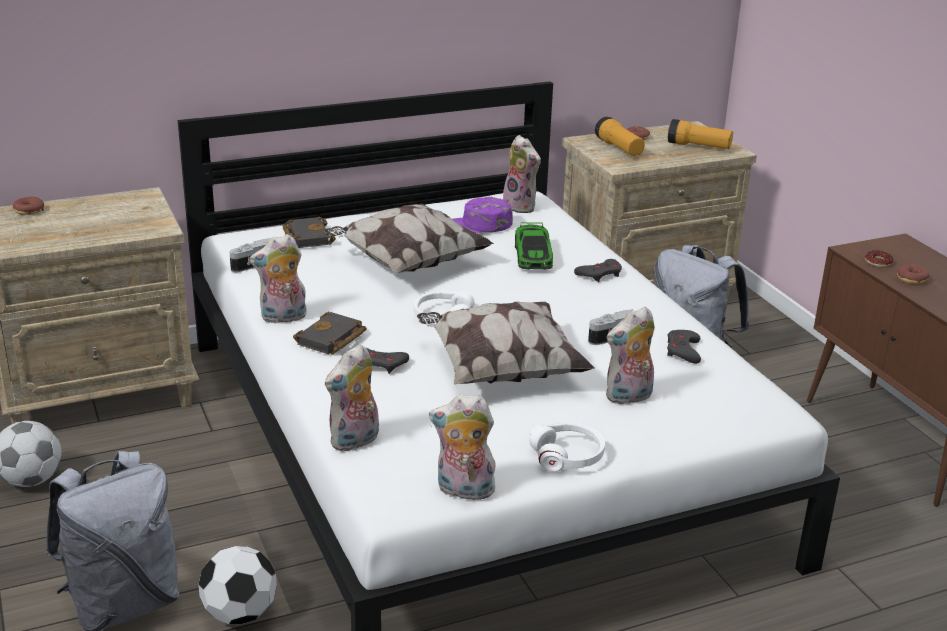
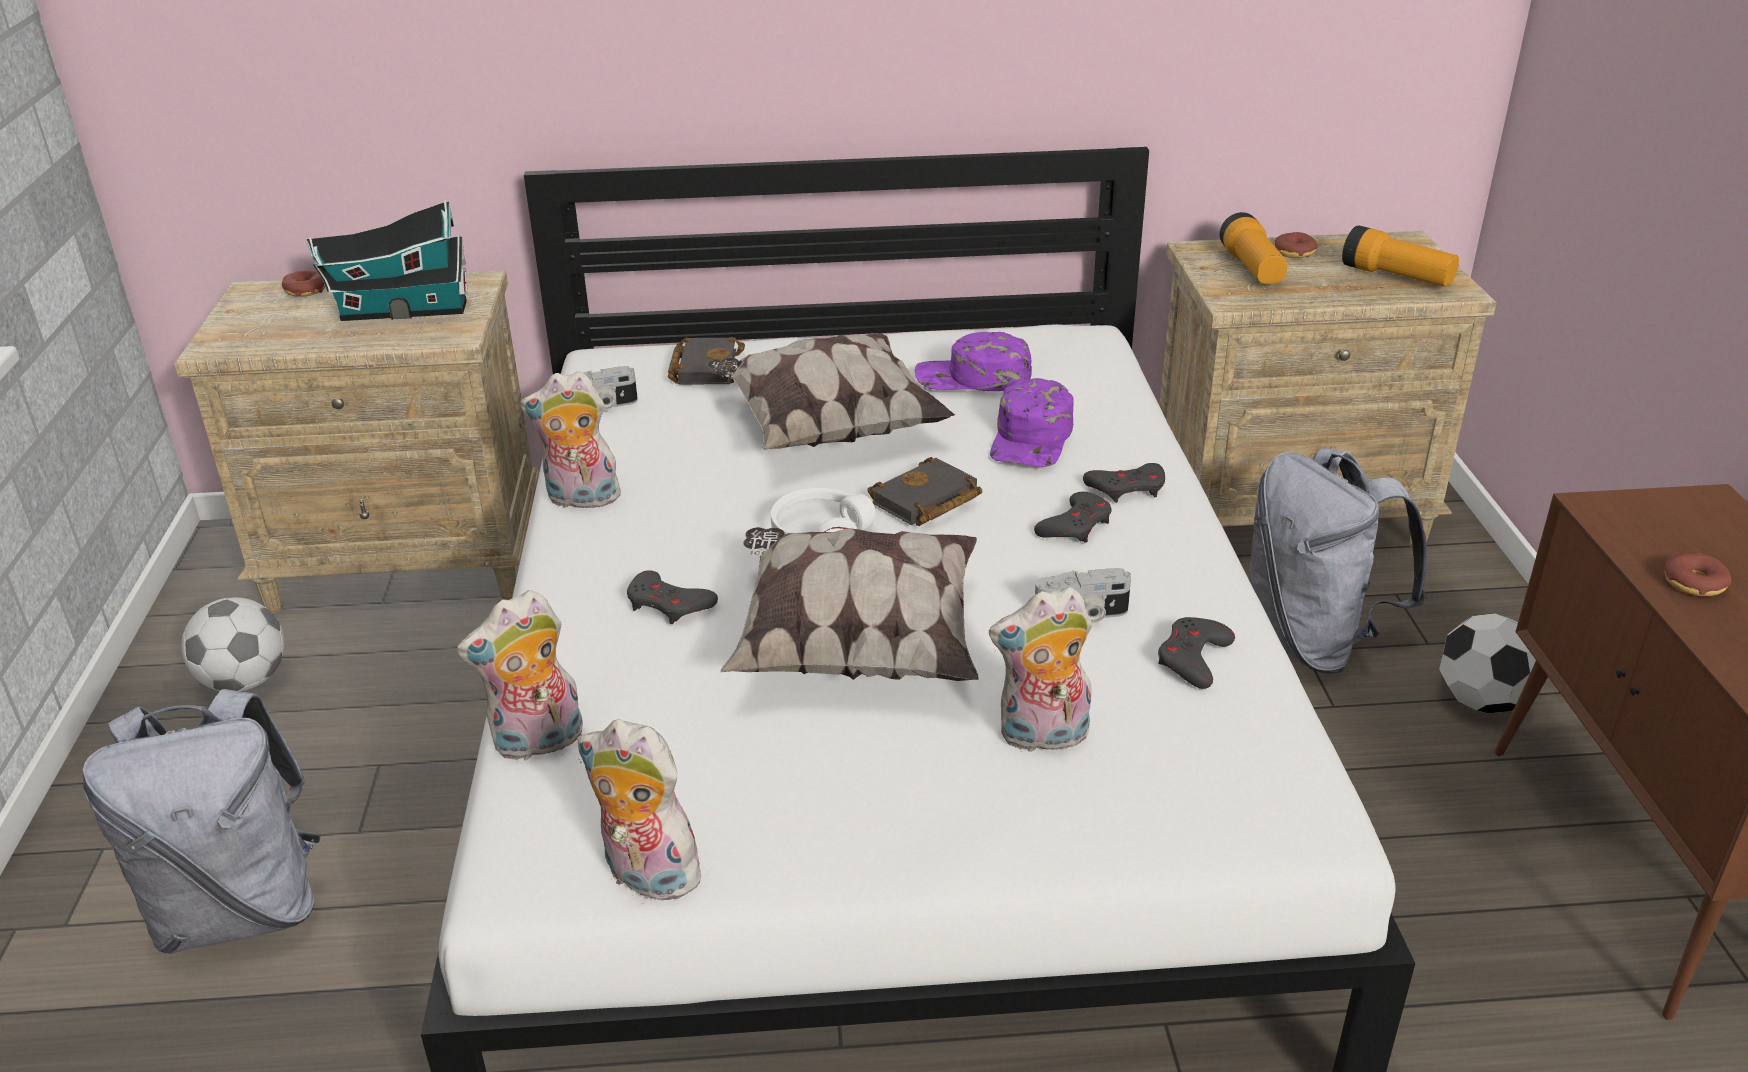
camera: 20 degrees right, 5 degrees up
(108, 217) = (399, 311): none -> toy house
(240, 614) = (385, 965): football -> football (1481, 701)
(331, 340) = (625, 549): black book -> black book (925, 502)
(521, 207) = (1067, 351): plush toy -> none
(533, 254) = (1032, 438): toy car -> purple cap
(567, 456) = (863, 839): white headphones -> none
(583, 296) = (1075, 525): none -> grey game controller
(878, 262) = (1639, 538): donut -> none

